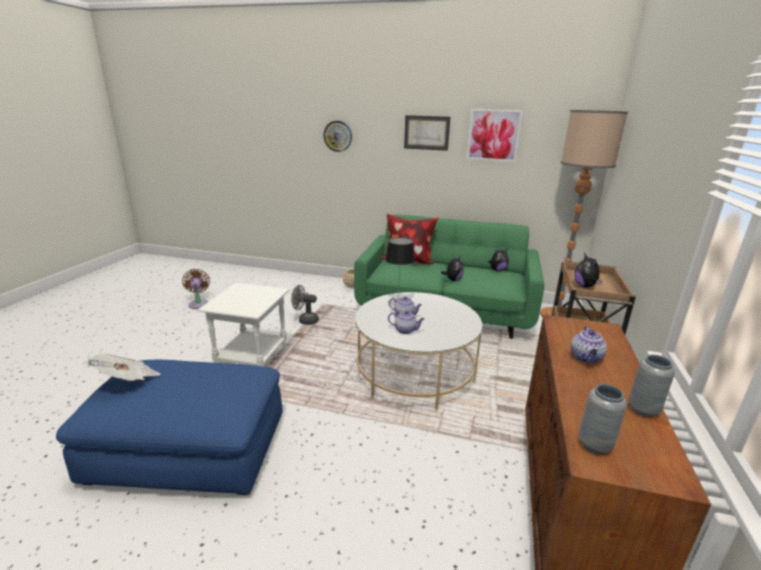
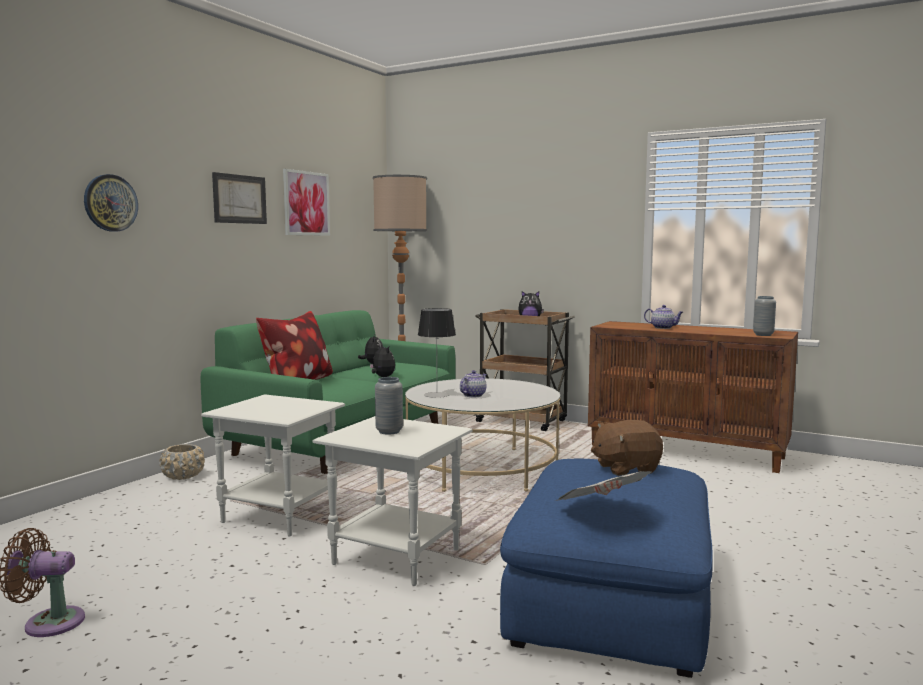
camera: 75 degrees left, 15 degrees down
(214, 390) = (625, 468): none -> brown plush toy
(305, 320) = (280, 516): grey fan -> white side table
(406, 330) = (511, 397): teapot -> none
(643, 410) = (723, 328): grey vase -> grey vase (389, 431)

